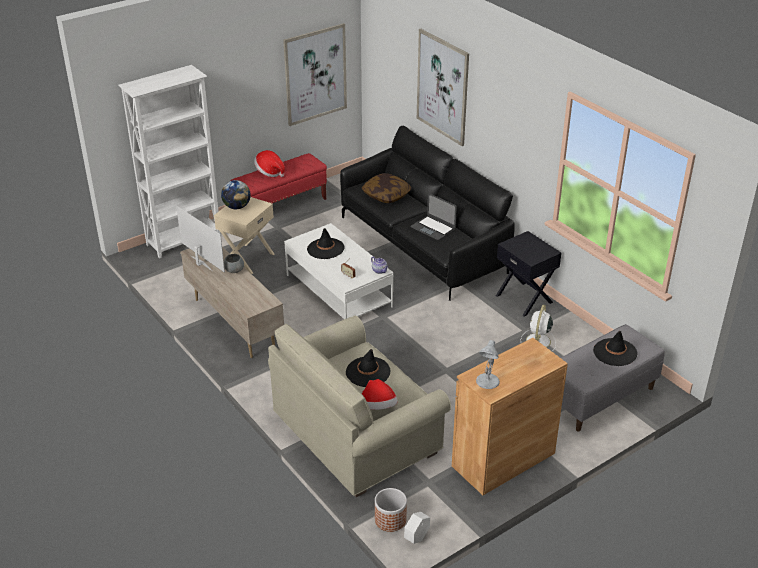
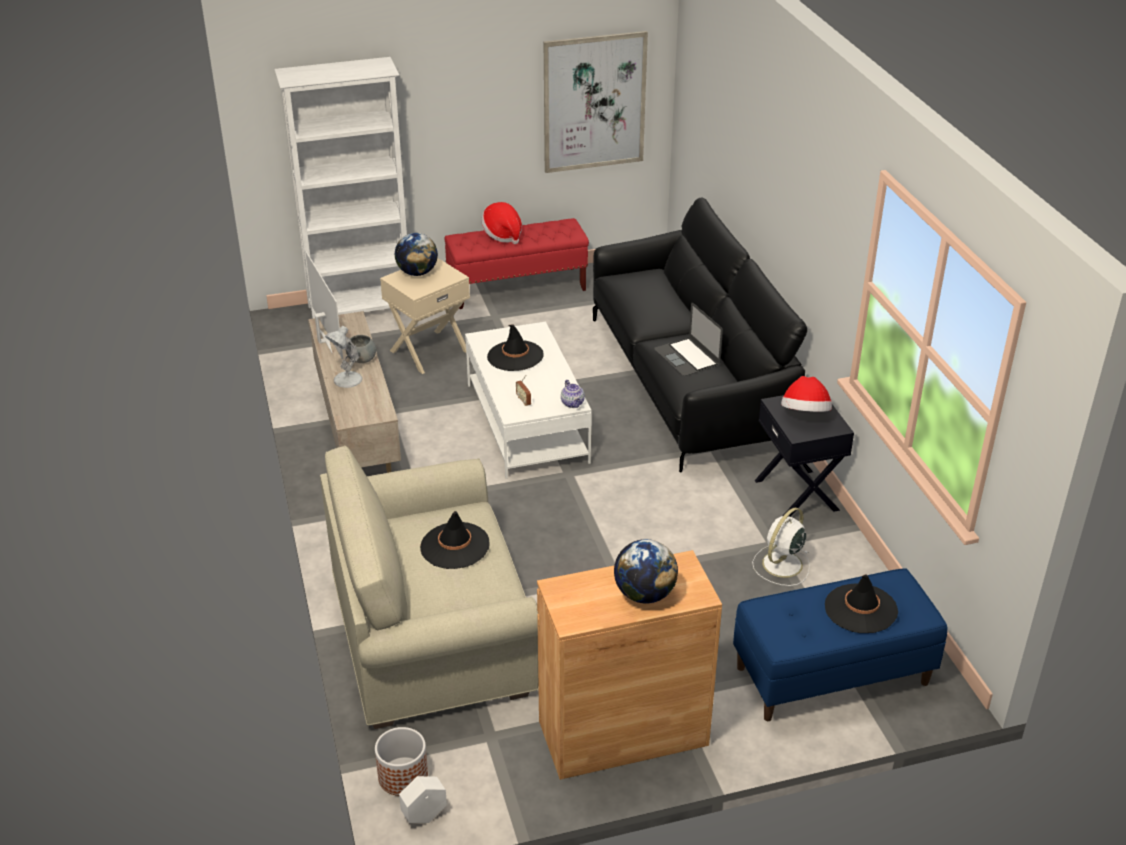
camera: 20 degrees right, 0 degrees up
(378, 408) = (436, 602): hat -> hat (805, 414)
(386, 195) = (647, 297): pillow -> none
(442, 87) = (749, 144): picture -> none
(487, 382) = (576, 601): white table lamp -> white table lamp (346, 380)
(522, 368) = (644, 594): none -> globe
(599, 397) = (831, 676): grey bench -> blue bench

